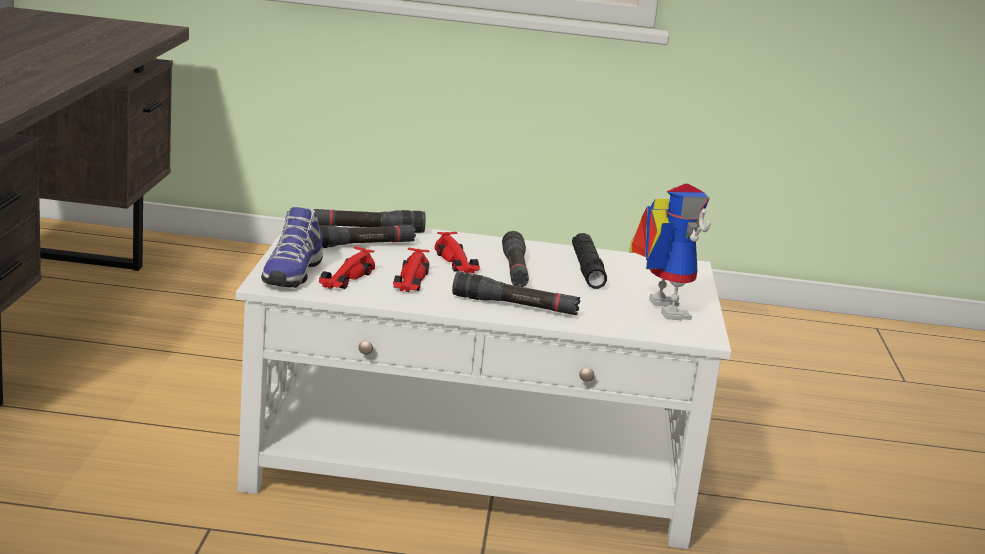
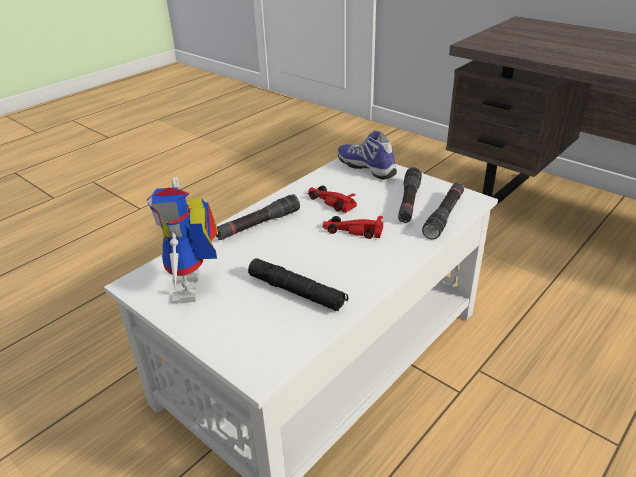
camera: 130 degrees right, 15 degrees up
(345, 279) = (348, 181): red toy car -> none
(515, 270) = (320, 251): black flashlight -> none
(658, 308) = (194, 289): toy robot -> toy robot turned 60 degrees clockwise

